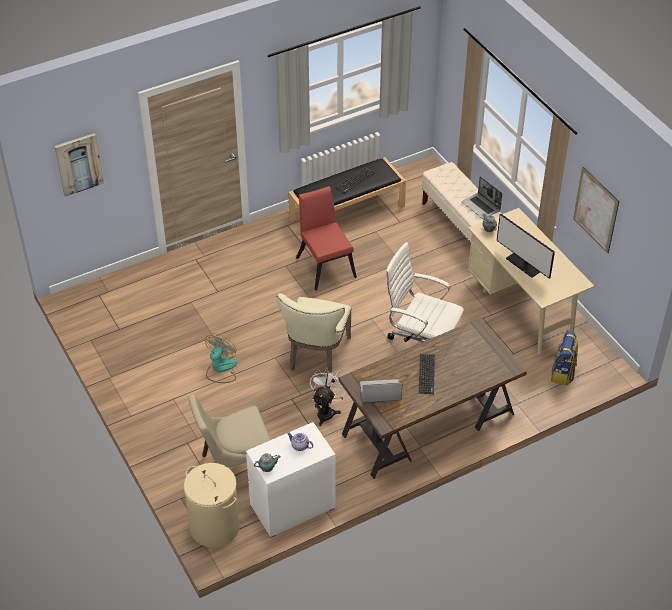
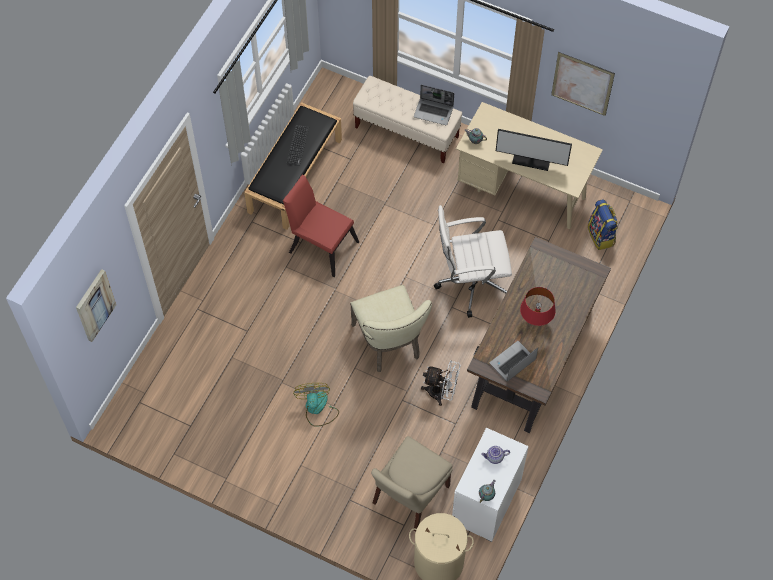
camera: 35 degrees left, 15 degrees up
(327, 411) = (441, 393): white fan -> white fan turned 120 degrees clockwise
(426, 374) = (535, 320): keyboard -> red table lamp

